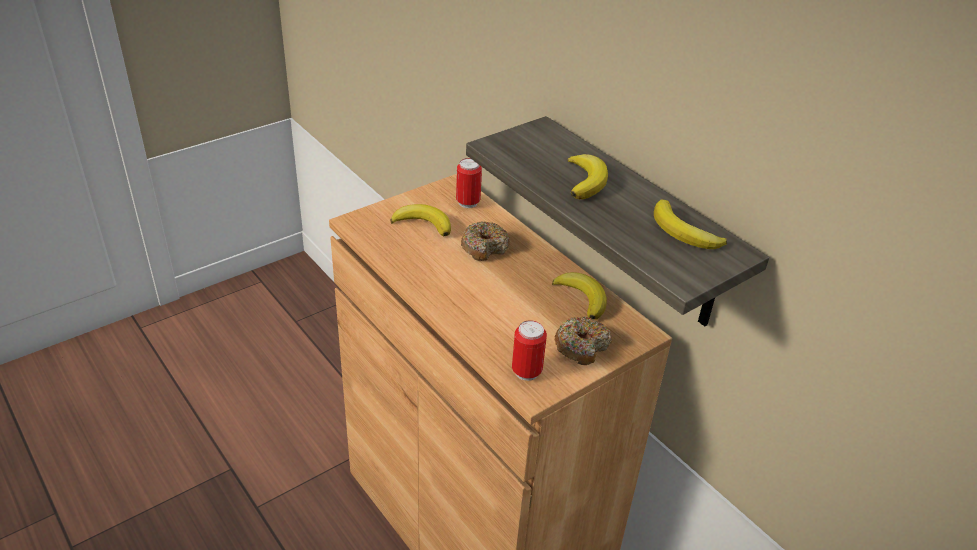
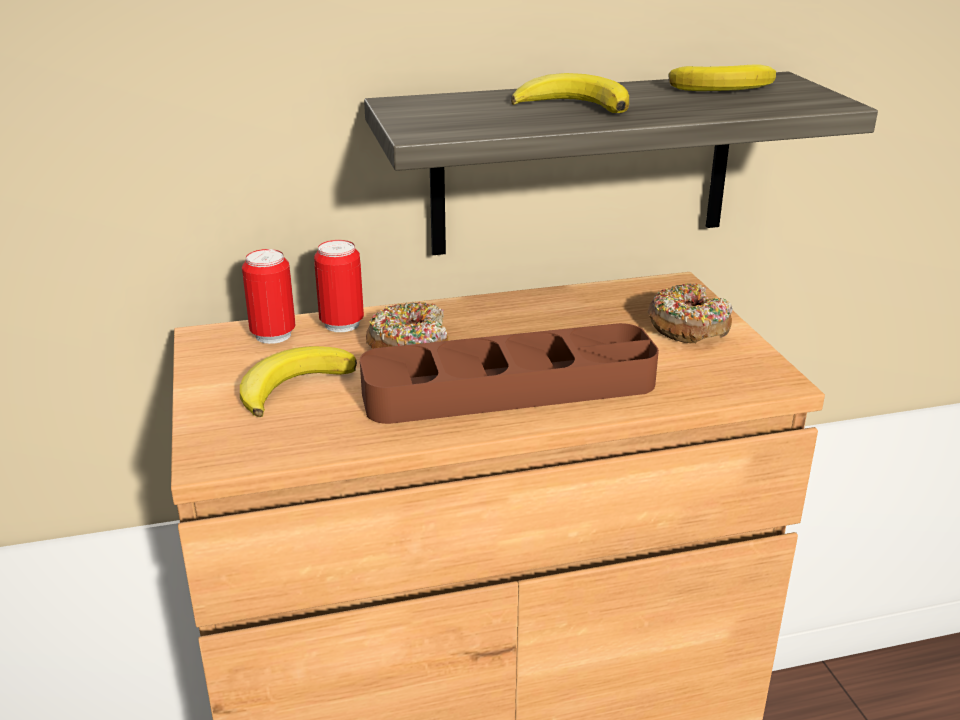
camera: 65 degrees left, 10 degrees down
(461, 291) = (509, 388): none -> brown tray
(526, 372) = (729, 376): can -> can (342, 324)
(582, 297) = (582, 303): banana -> none

